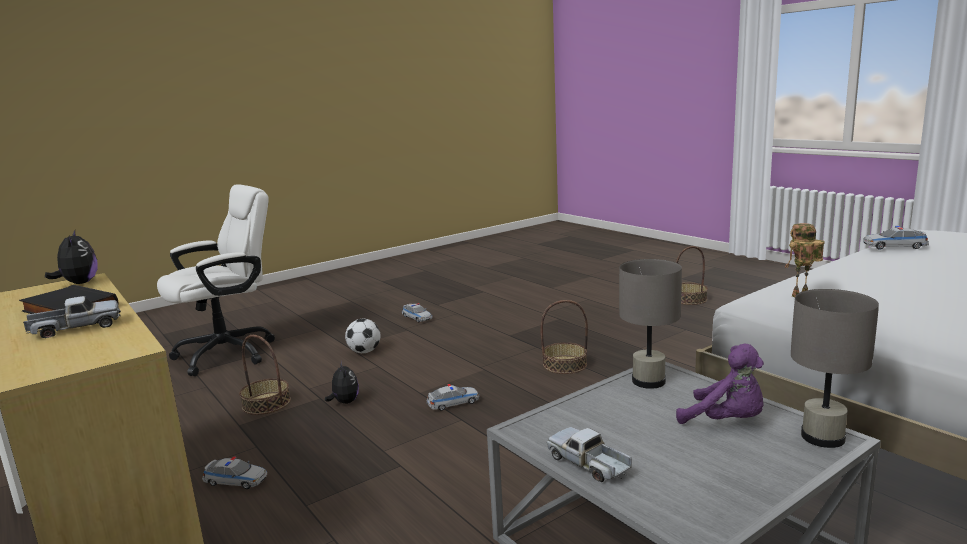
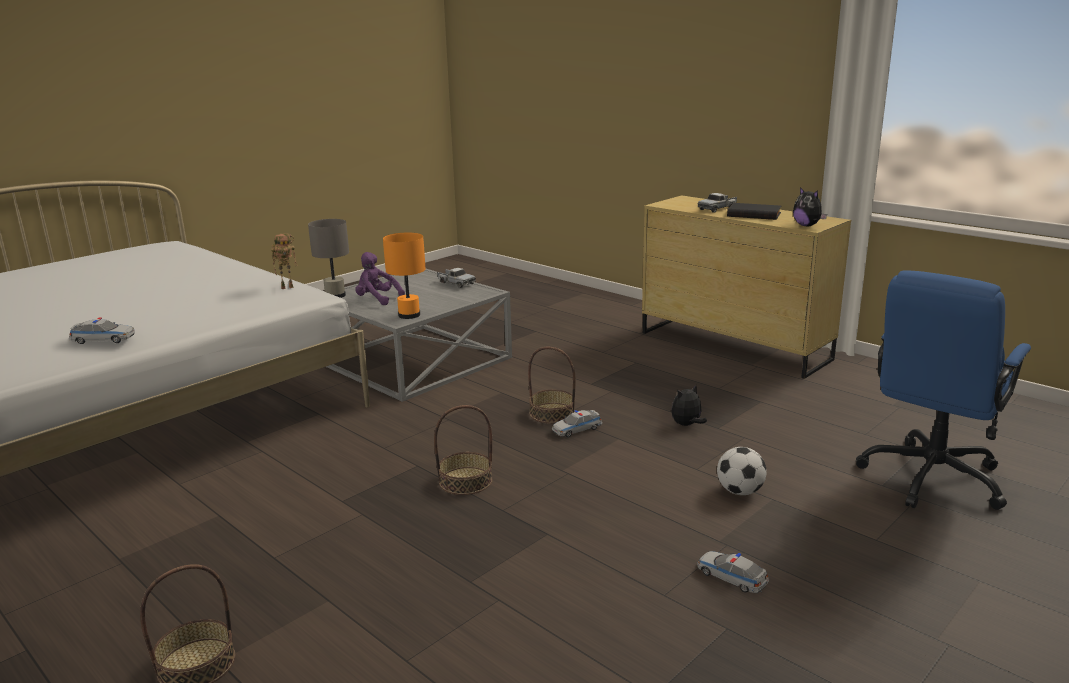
camera: 170 degrees right, 5 degrees up
(230, 353) = (930, 481): white office chair -> blue office chair
(236, 480) = (701, 370): toy car -> none
(266, 403) = (766, 420): basket -> basket (552, 413)
(344, 402) = (687, 425): plush toy -> plush toy turned 90 degrees clockwise
(648, 381) = (409, 315): grey table lamp -> orange table lamp

